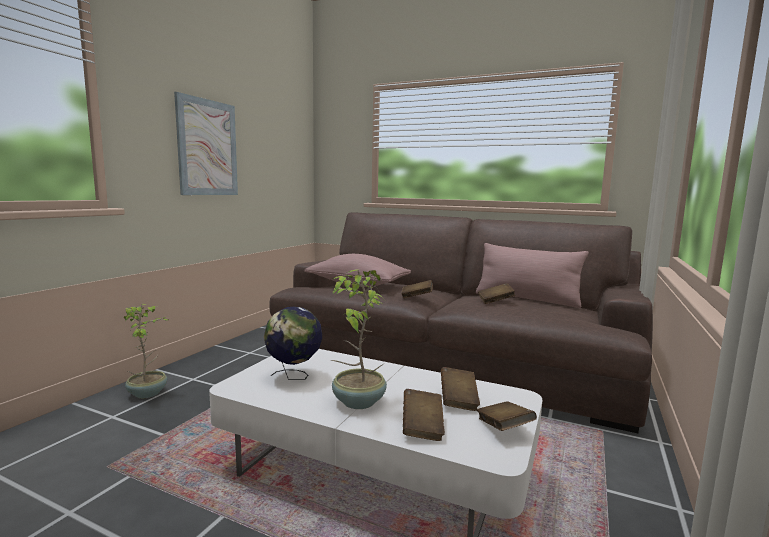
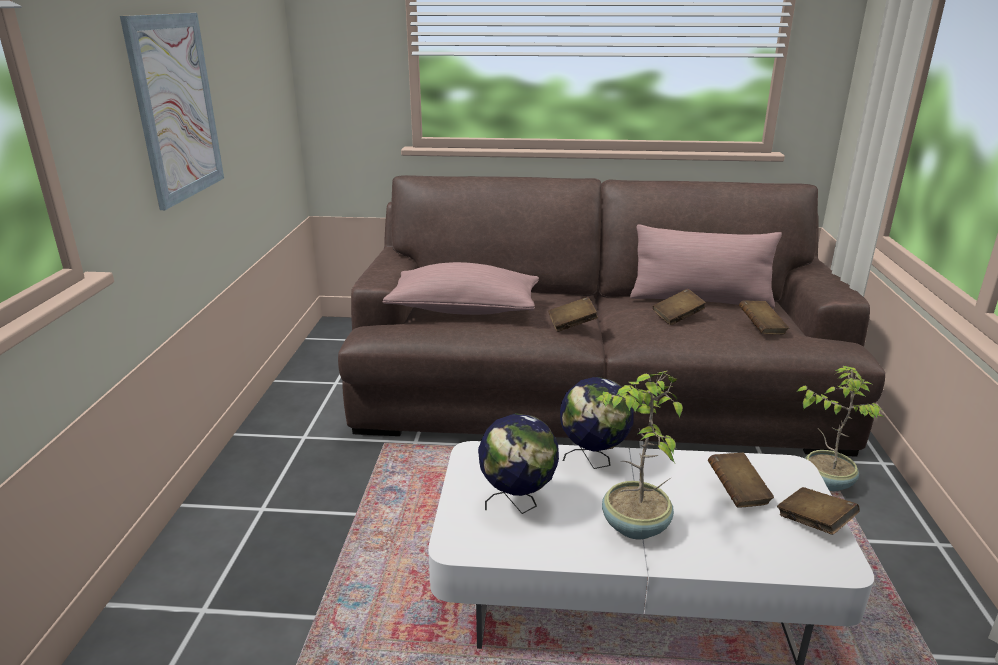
camera: 20 degrees left, 15 degrees up
(148, 393) = (216, 552): potted plant -> potted plant (826, 482)
(370, 367) = (593, 461): none -> globe
(422, 427) = (736, 546): brown book -> brown book (761, 328)

